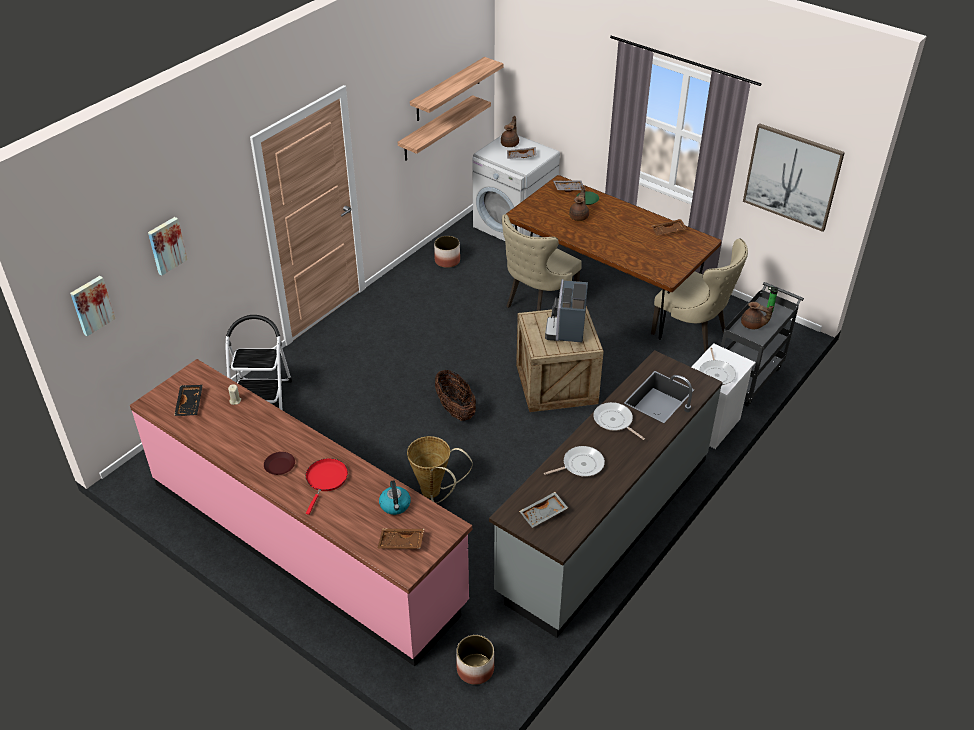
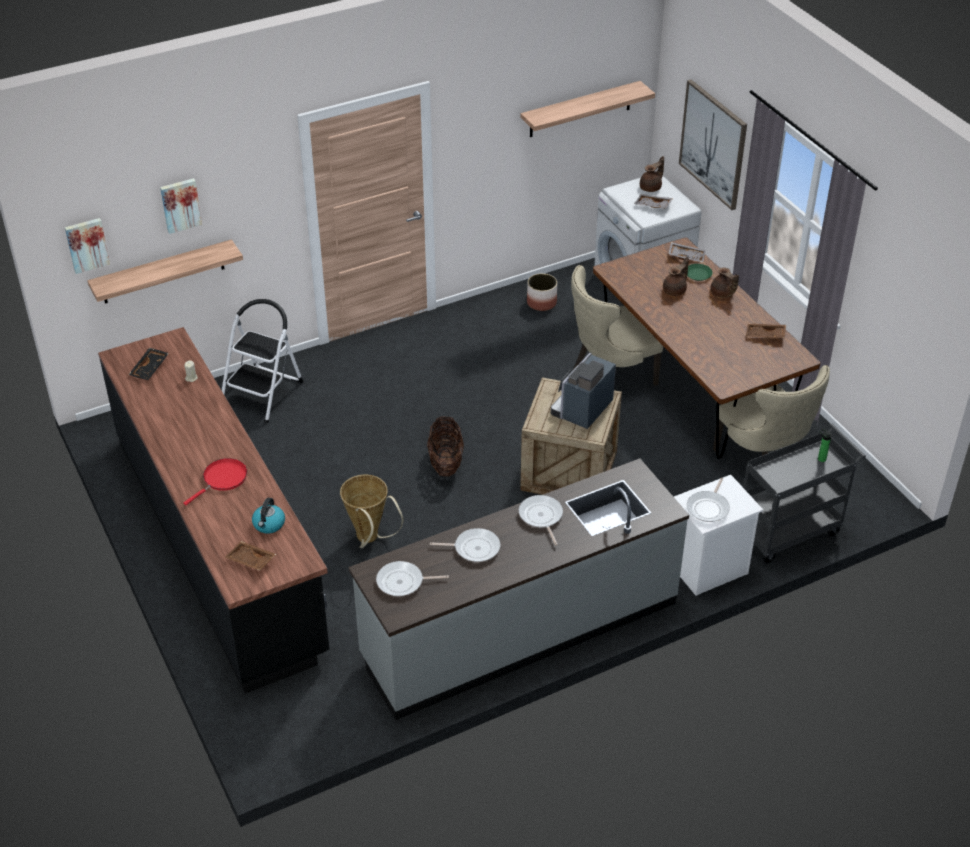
camera: 25 degrees right, 0 degrees up
(280, 466) = (191, 452): brown plate -> none
(305, 541) = (219, 542): pink counter -> black counter
(436, 129) = (558, 150): shelf -> shelf (163, 272)
(475, 668) = (298, 718): planter -> none
(544, 514) = (403, 582): grey tray -> frying pan
(753, 325) = (789, 469): brown teapot -> brown teapot (722, 294)
(792, 177) = (904, 308): picture -> picture (713, 144)

